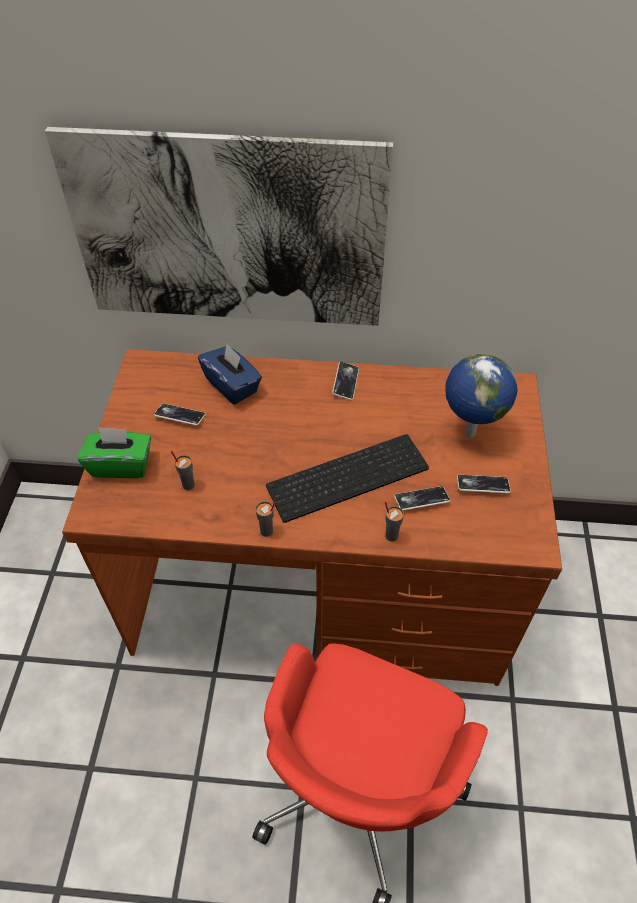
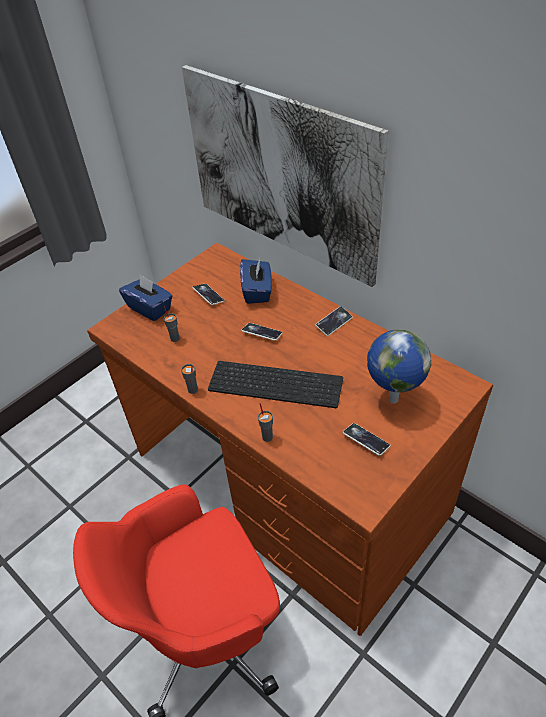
camera: 40 degrees right, 5 degrees down
(121, 465) = (150, 308): green tissue box -> blue tissue box
(421, 500) = (311, 426): phone -> phone (262, 333)

